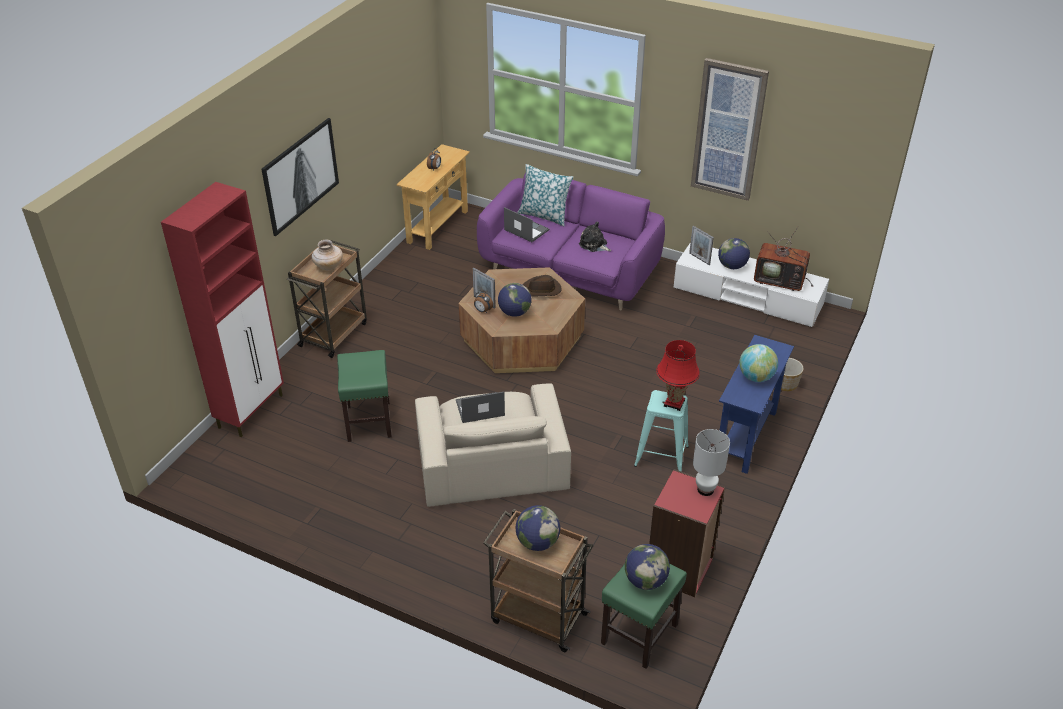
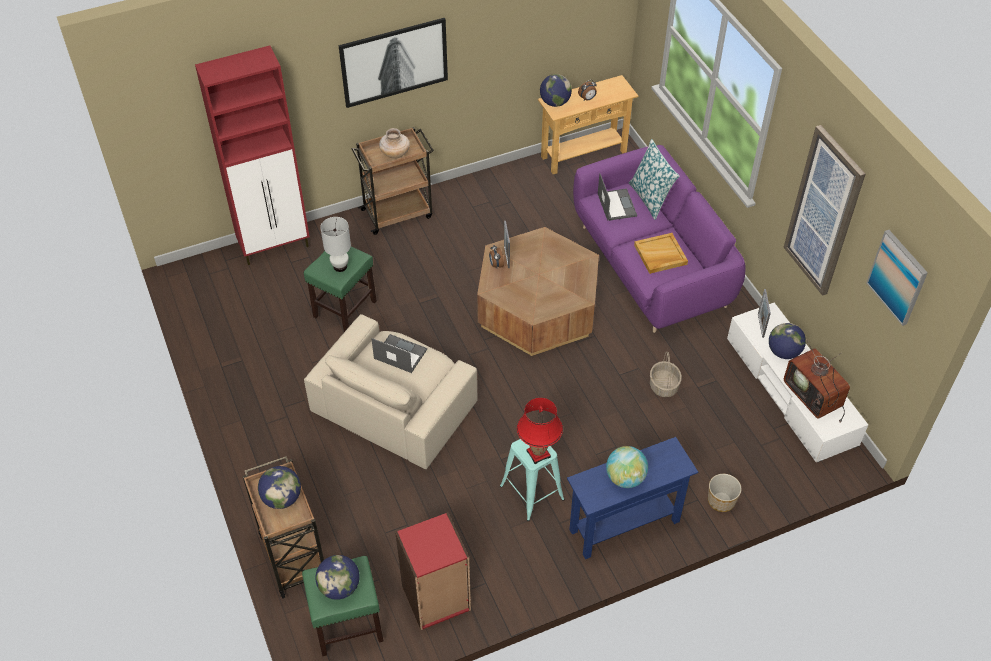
camera: 40 degrees right, 10 degrees up
(514, 313) = (519, 282): globe -> globe (555, 103)
(541, 290) = (566, 273): brown hat -> none
(594, 245) = (660, 255): plush toy -> beige tray
(667, 338) = (664, 386): none -> basket
(705, 489) = (450, 548): white table lamp -> white table lamp (340, 266)
(827, 136) = (897, 277): none -> picture

